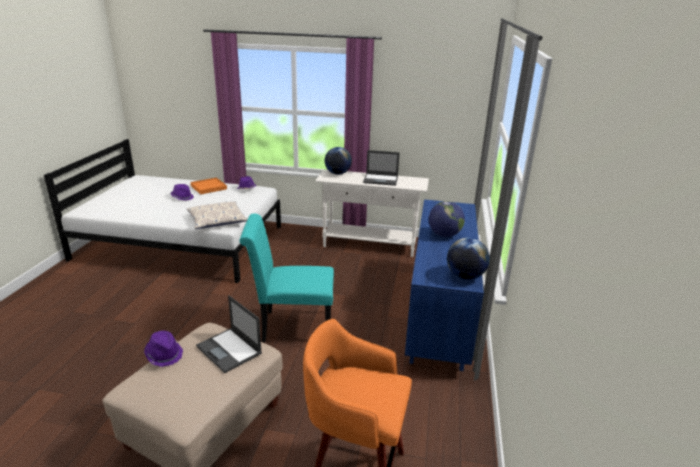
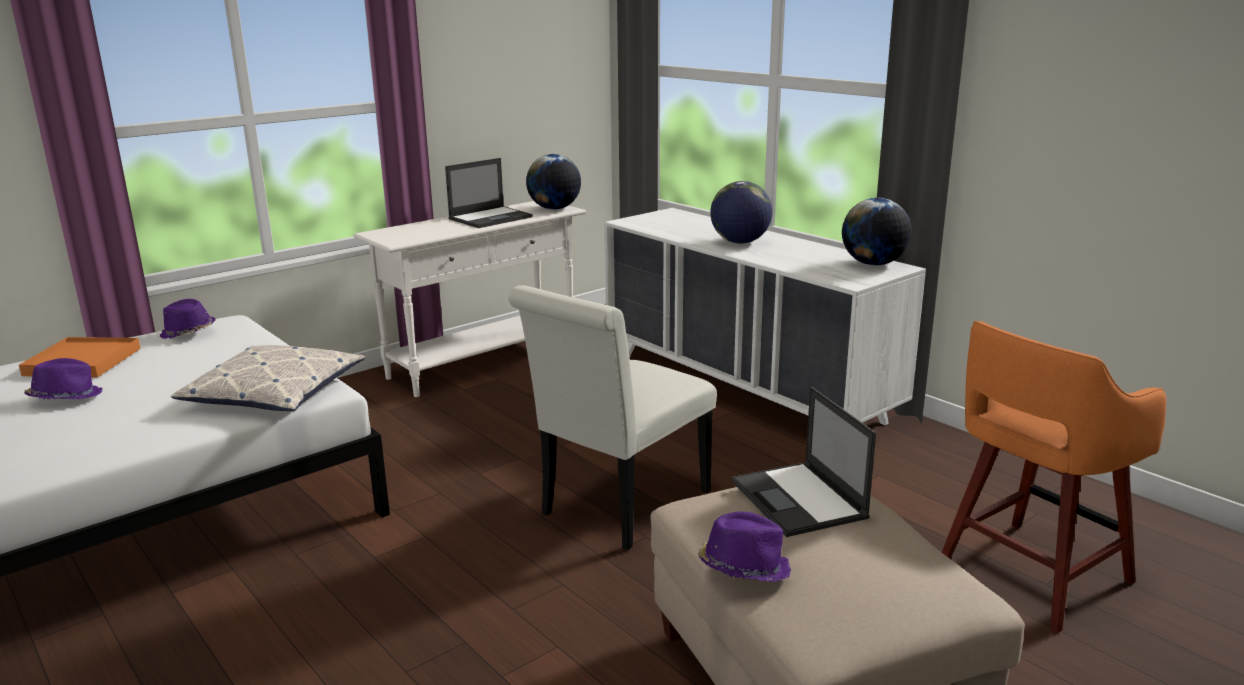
camera: 50 degrees left, 5 degrees down
(229, 350) = (799, 500): laptop -> laptop turned 75 degrees clockwise
(291, 326) = (619, 508): turquoise chair -> white chair
(337, 173) = (399, 231): globe -> globe (554, 209)
(438, 314) = (745, 389): blue dresser -> white dresser

